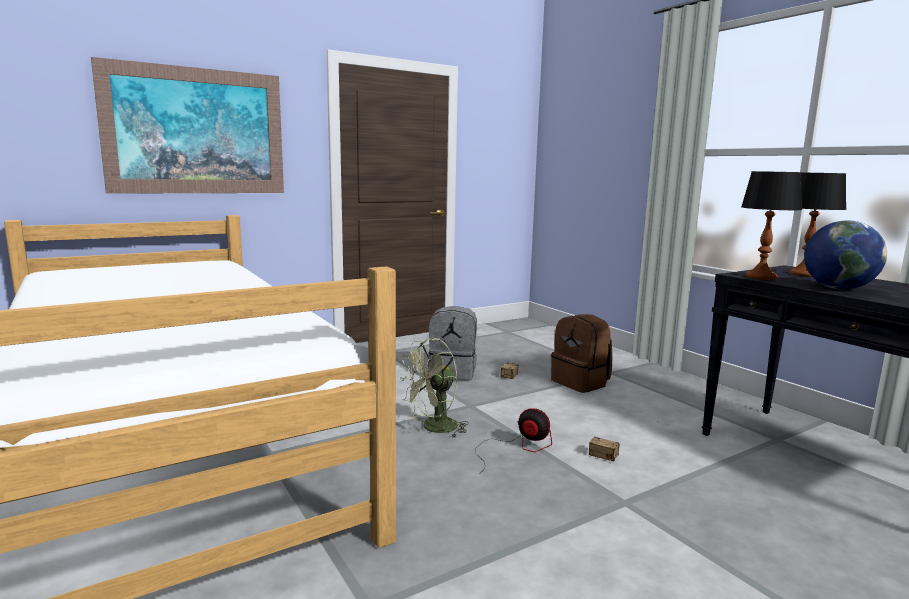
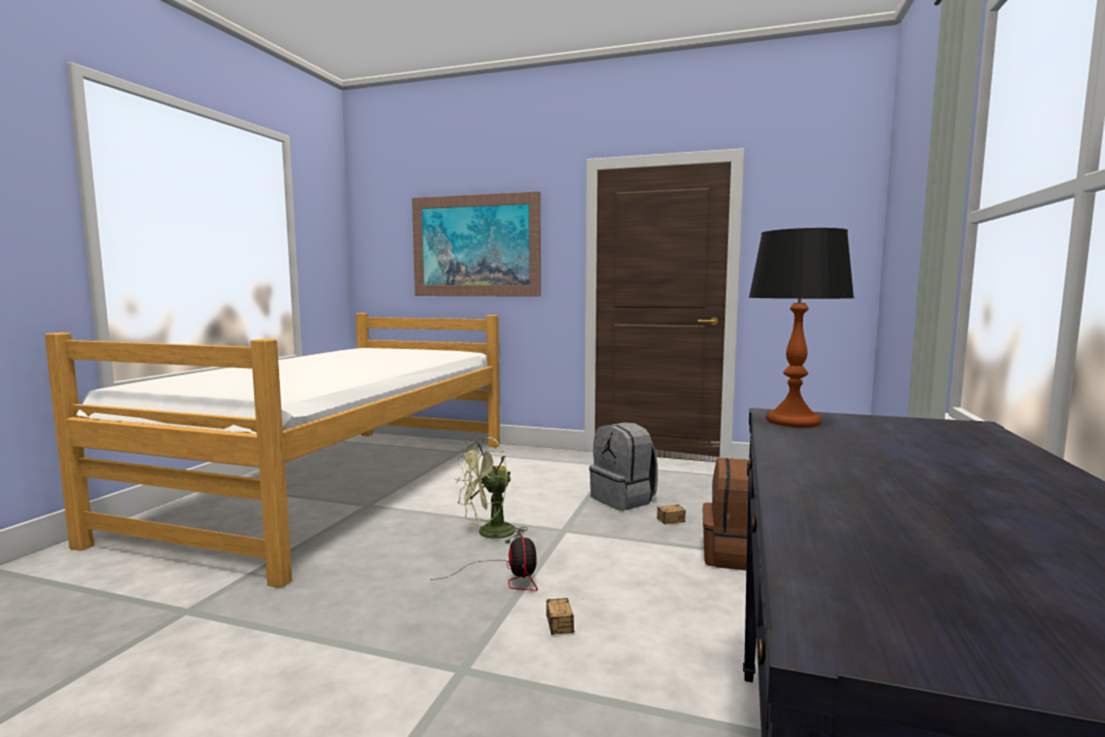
camera: 50 degrees right, 5 degrees down
(434, 429) = (489, 534): green fan -> green fan turned 45 degrees counterclockwise
(804, 274) = (922, 434): table lamp -> none
(838, 288) = (830, 455): globe -> none

